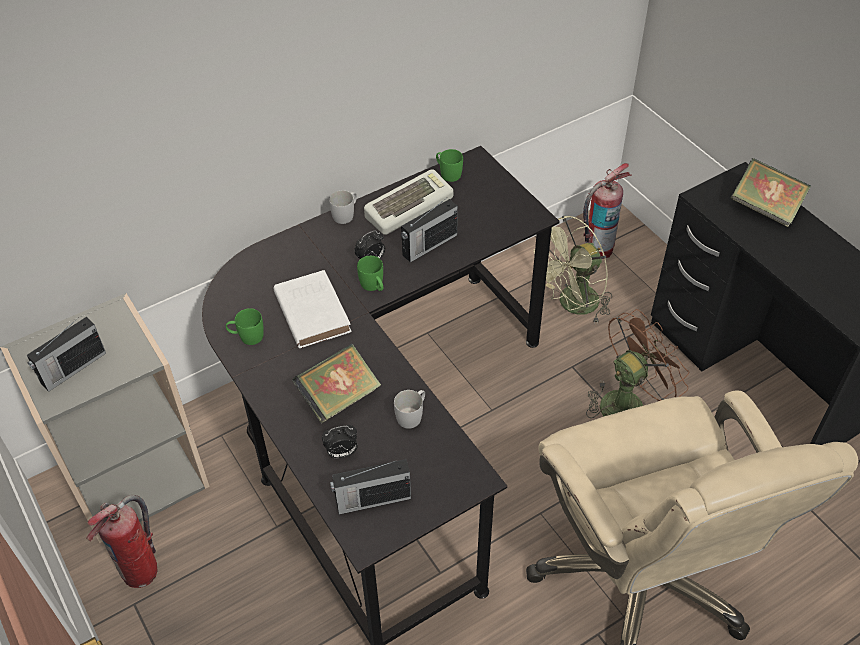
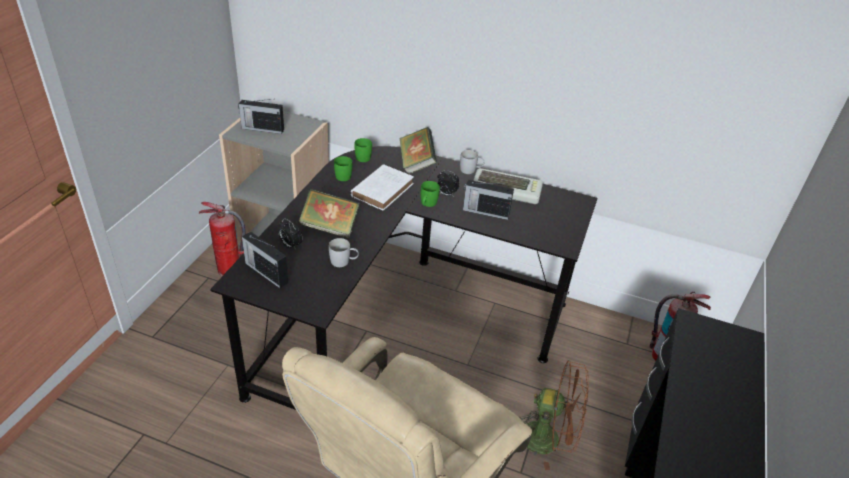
camera: 50 degrees right, 10 degrees down
(448, 173) = (554, 194): green mug -> green mug (364, 156)
(572, 305) = (597, 365): green fan -> none
(765, 208) = (730, 364): book -> book (416, 163)

